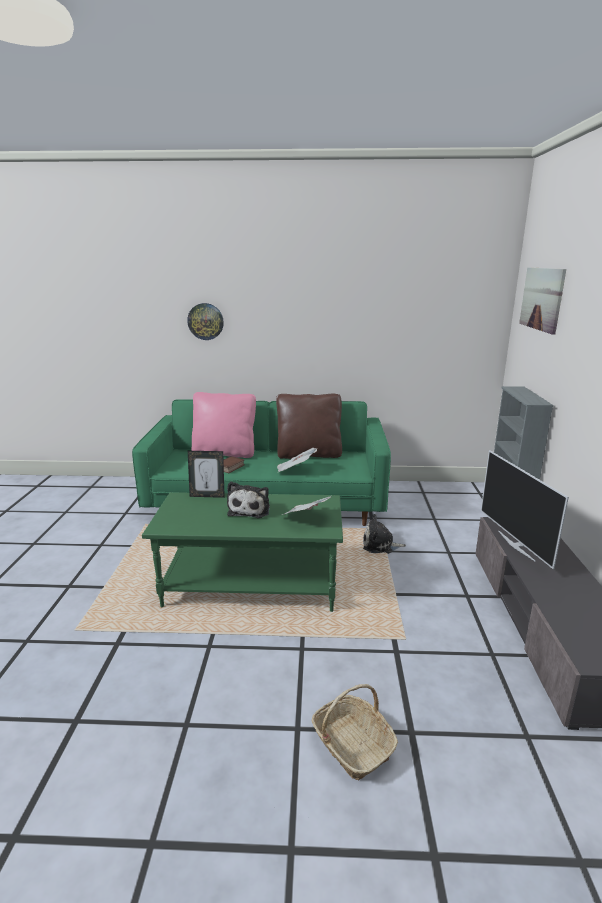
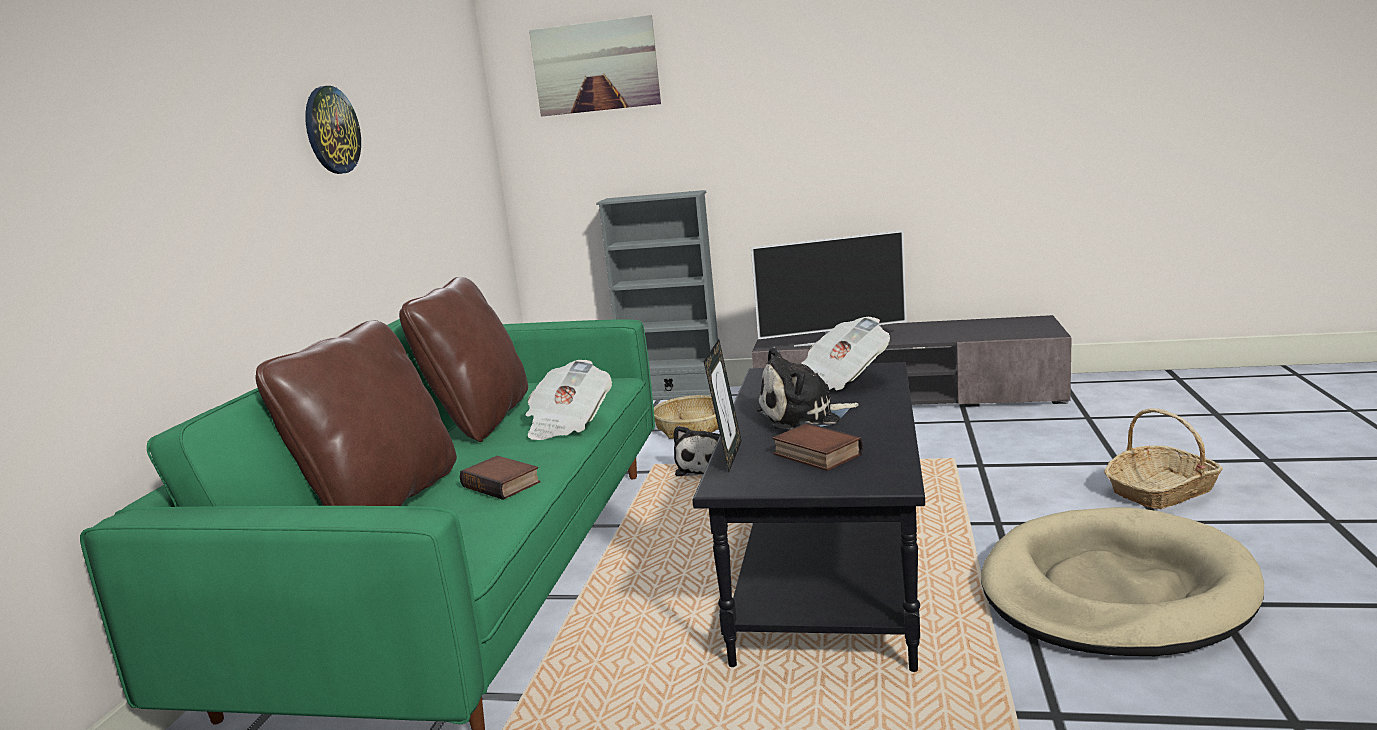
camera: 80 degrees left, 5 degrees down
(198, 512) = (814, 455): none -> book
(205, 321) = (102, 162): wall clock -> wall clock (331, 130)
(210, 683) = (1114, 591): none -> beige dog bed
(224, 453) = (382, 503): pink pillow -> brown pillow
(250, 509) = (804, 417): plush toy -> plush toy turned 150 degrees clockwise
(252, 585) = (825, 572): green coffee table -> black coffee table
(444, 535) = (692, 427): none -> basket

